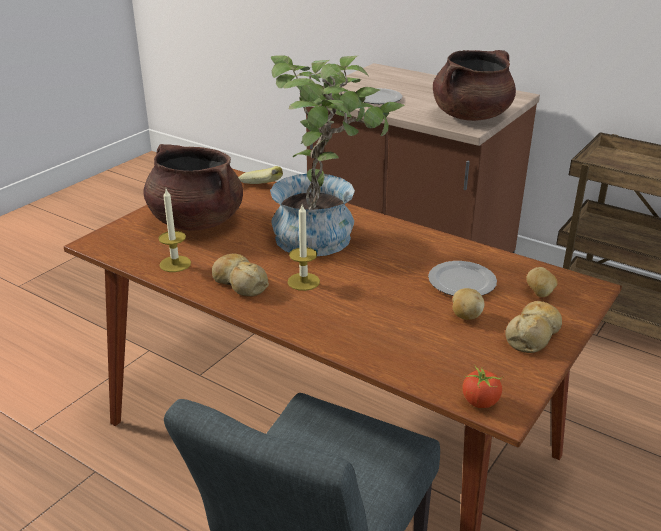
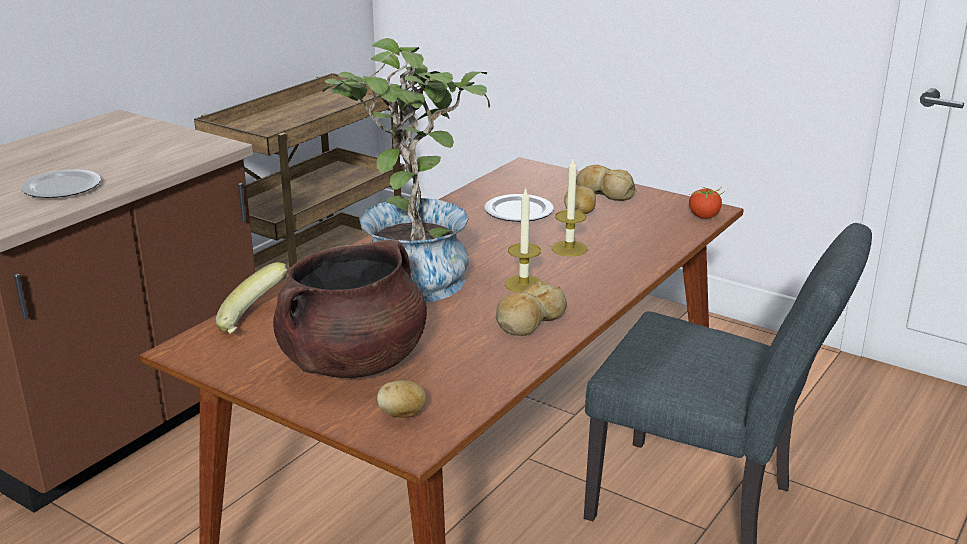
camera: 90 degrees left, 5 degrees down
(175, 264) = (482, 367): candle -> candle (569, 248)
(471, 116) = (177, 143): brown cooking pot -> none
(540, 293) = (537, 184): potato -> potato (402, 415)

